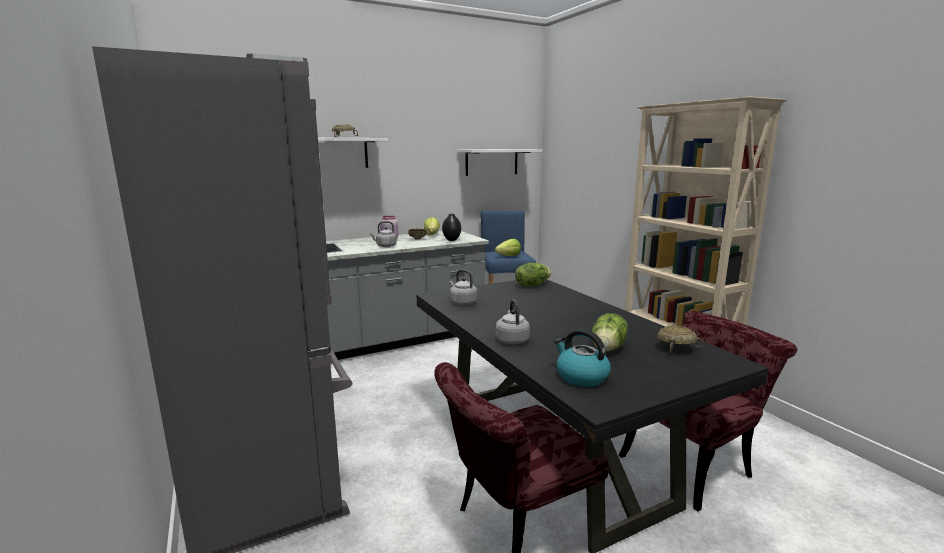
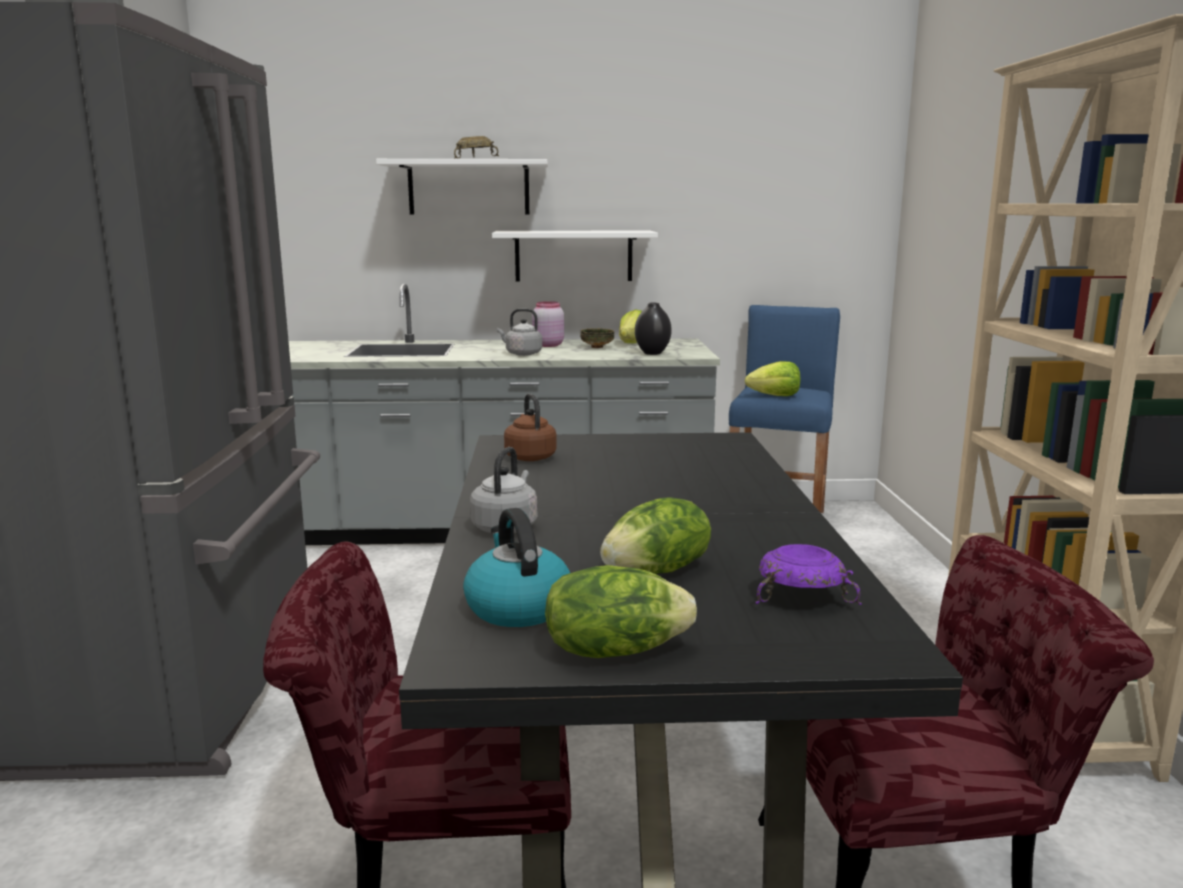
camera: 25 degrees right, 0 degrees up
(462, 302) = (529, 457): grey kettle -> brown kettle
(491, 162) = (781, 208): white shelf -> white shelf (573, 256)
(532, 285) = (706, 445): lettuce -> lettuce (614, 650)
(676, 348) = (802, 598): beige bowl -> purple bowl

